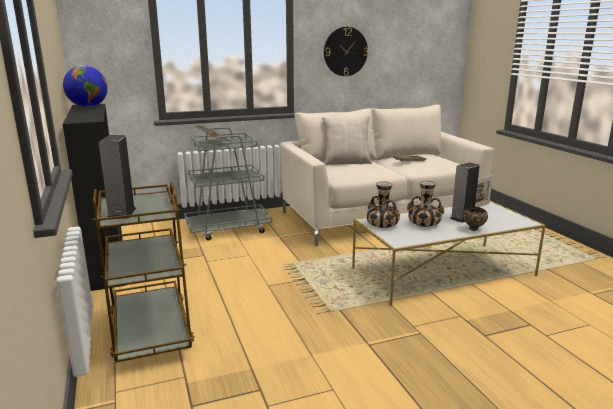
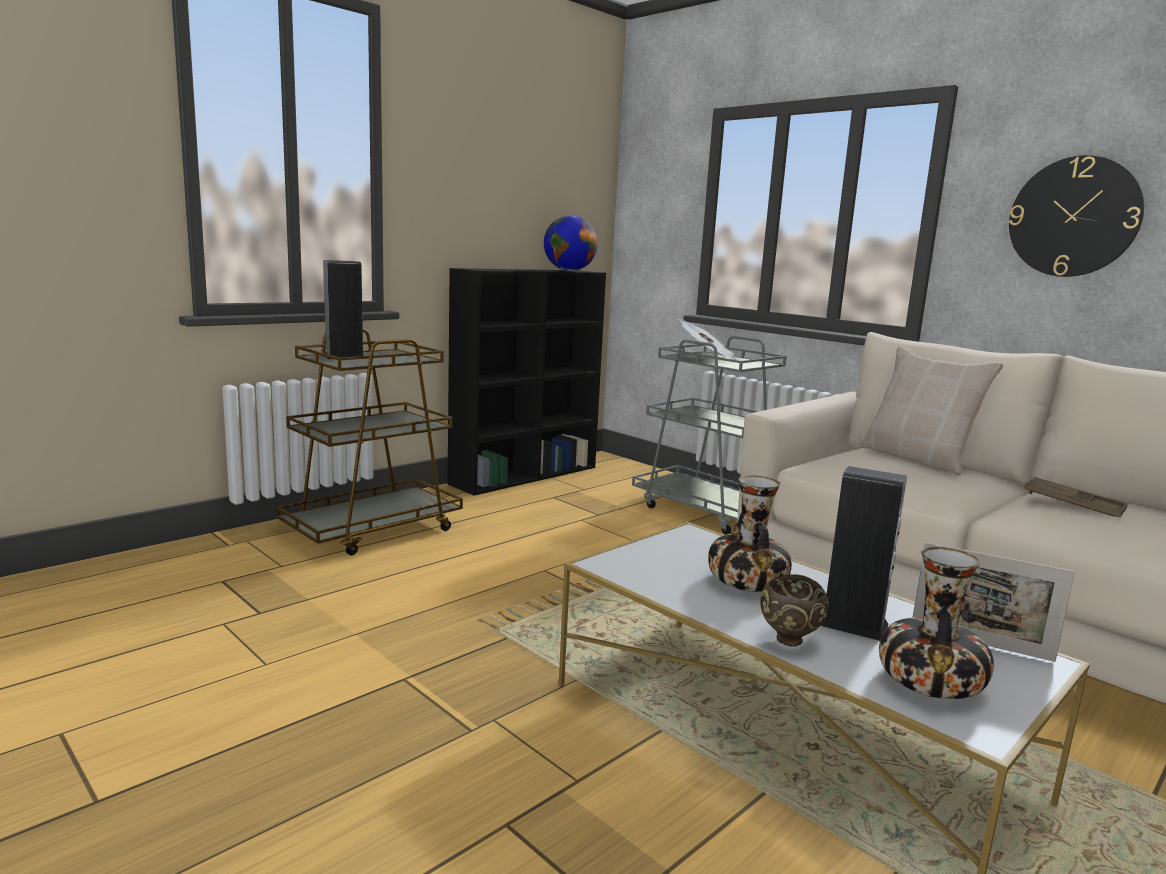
camera: 65 degrees right, 5 degrees down
(382, 225) = (684, 545): vase -> vase (929, 683)

